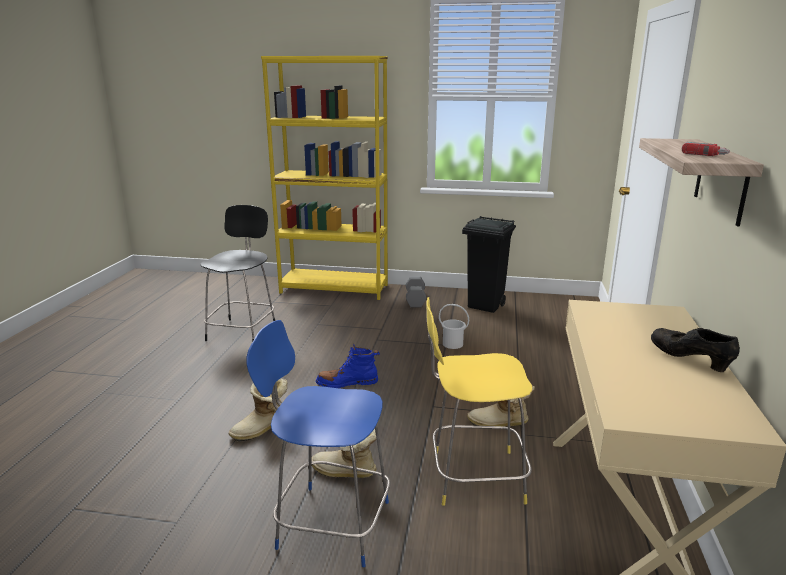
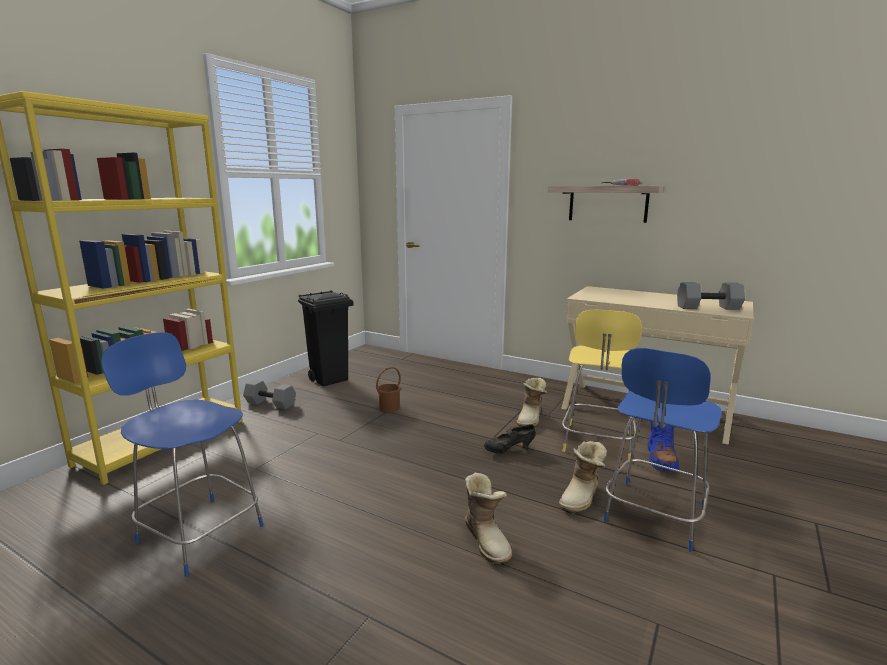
camera: 70 degrees left, 5 degrees down
(243, 331) = (198, 532): black stool -> blue stool
(347, 383) = (422, 472): blue boot -> blue boot (661, 459)
(452, 344) = (389, 408): white bucket -> brown bucket
(644, 393) = (708, 307): none -> grey dumbbell
(690, 360) = (664, 296): black shoe -> black shoe (509, 450)

